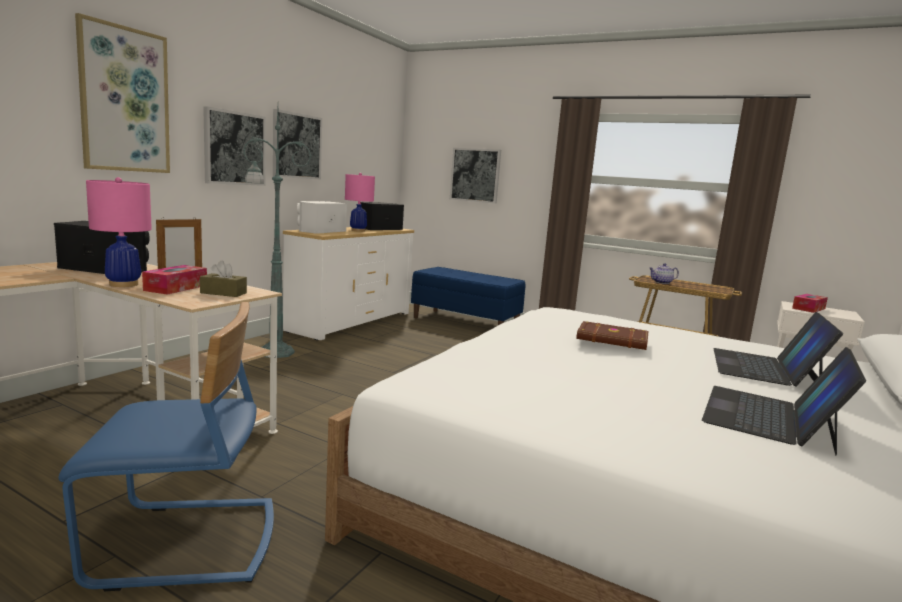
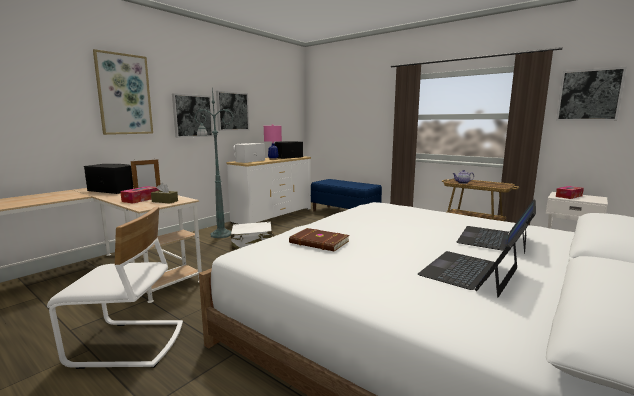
camera: 10 degrees right, 0 degrees up
(124, 284) = (114, 198): pink table lamp -> none
(186, 544) = (128, 344): blue chair -> white chair
(336, 367) = (252, 243): none -> white suitcase
(475, 175) = (348, 120): picture -> picture (589, 95)
(612, 339) = (396, 222): brown book -> brown book (319, 242)

